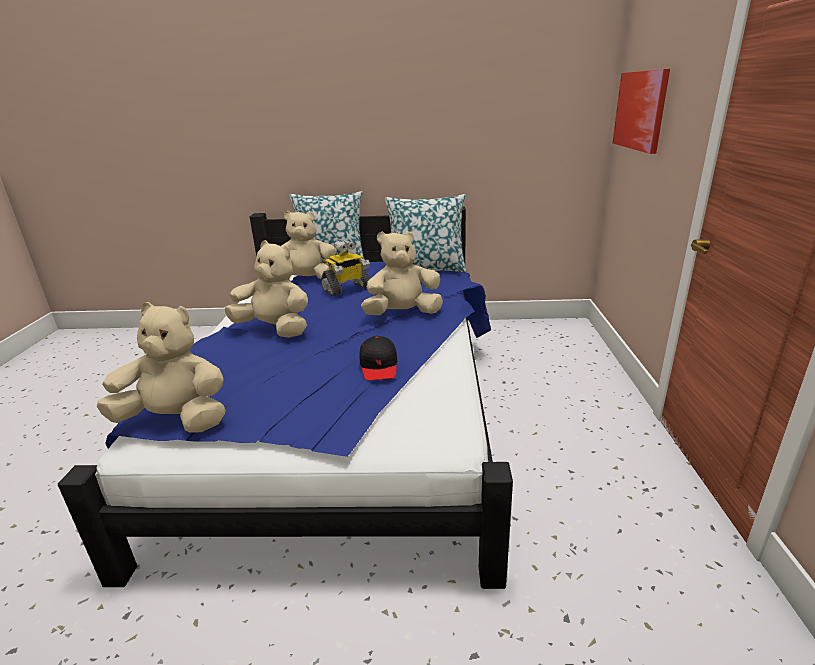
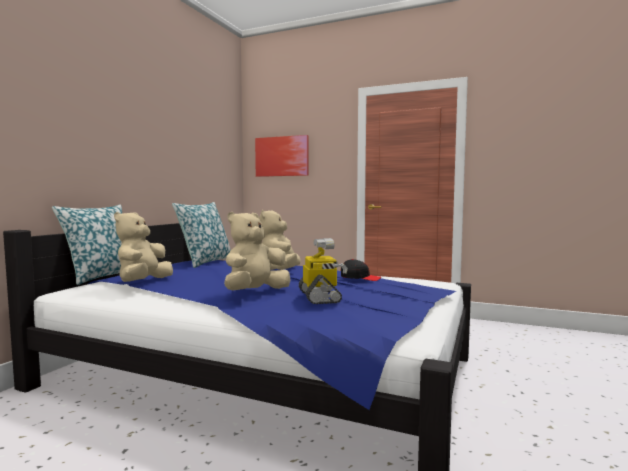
camera: 70 degrees left, 20 degrees down
(176, 420) = (391, 318): beige plush toy -> none
(347, 288) = (205, 274): toy robot -> toy robot (320, 297)

